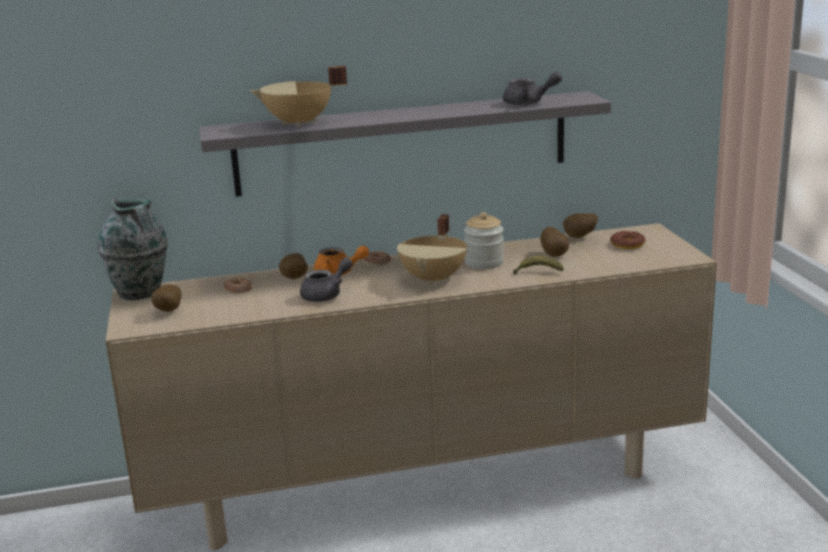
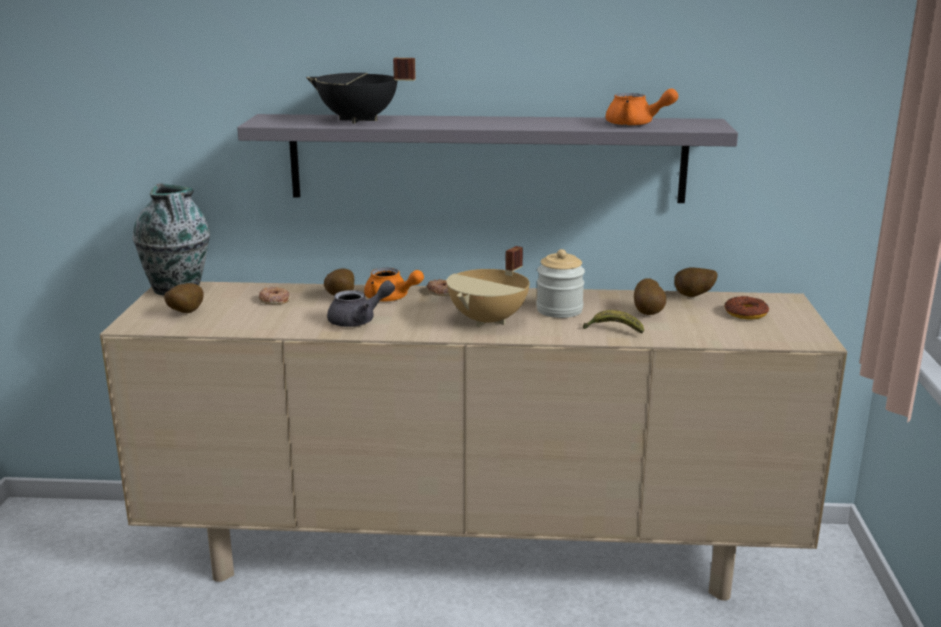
camera: 15 degrees right, 0 degrees up
(299, 123) = (358, 120): beige cooking pot -> black cooking pot
(528, 103) = (636, 124): grey teapot -> orange teapot

